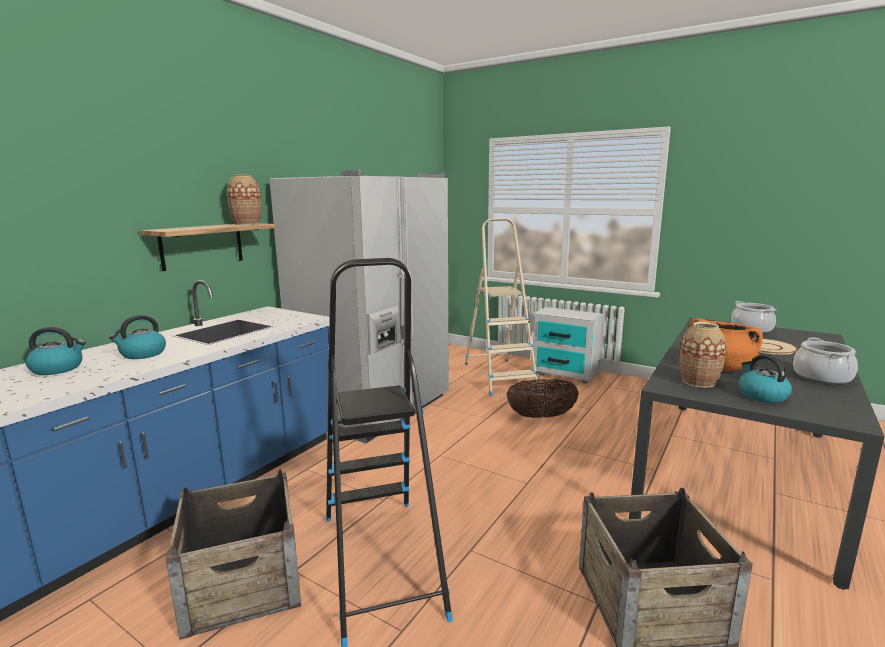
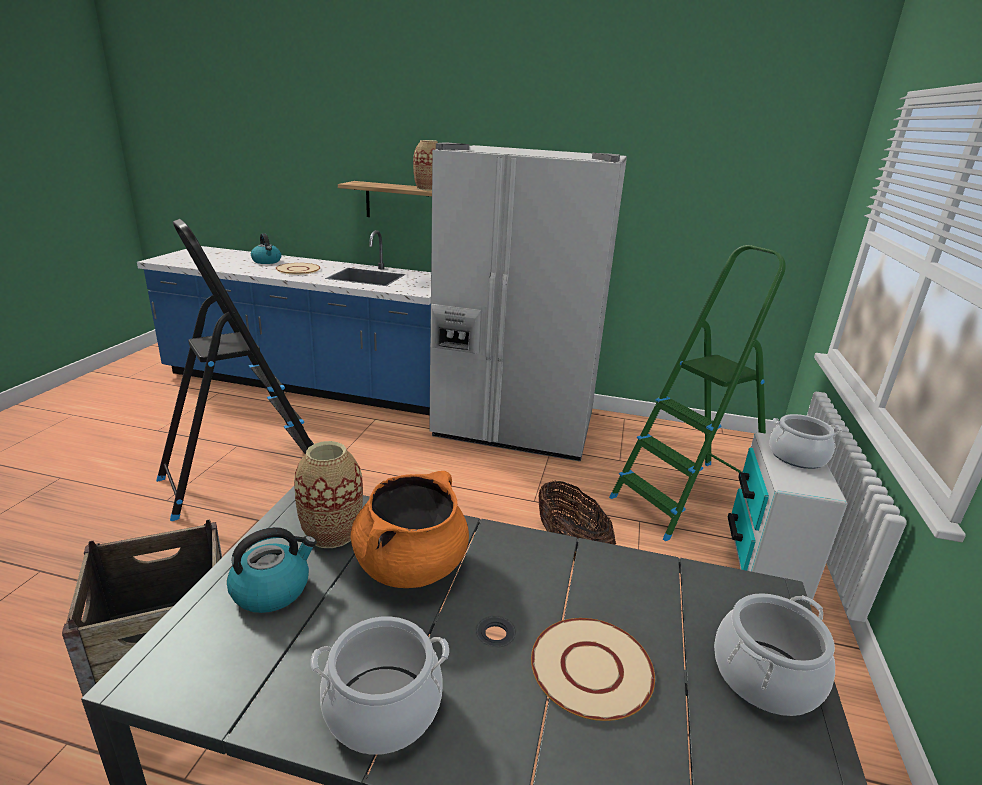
camera: 70 degrees right, 10 degrees up
(142, 354) = (298, 270): kettle -> beige plate
(242, 582) = (227, 430): crate -> none
(499, 376) = (688, 498): beige step ladder -> green step ladder
(562, 311) = (797, 457): none -> cooking pot

